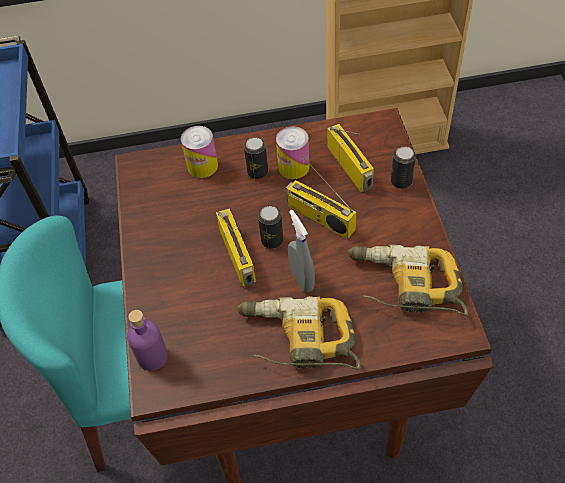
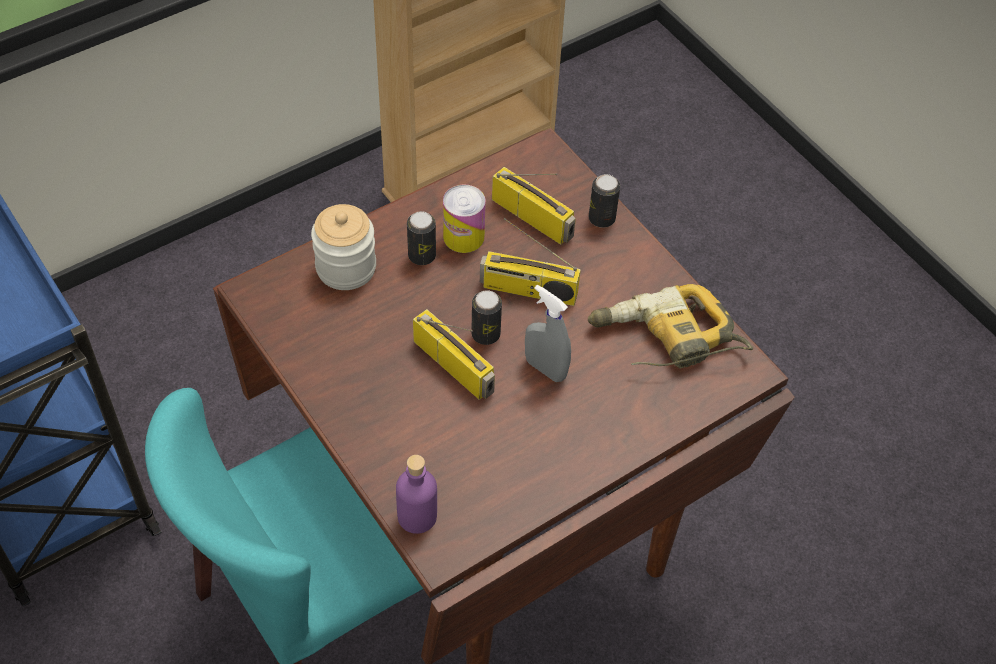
camera: 30 degrees left, 0 degrees up
(202, 166) = (346, 268): can -> jar
(297, 340) = (577, 440): power drill -> none

